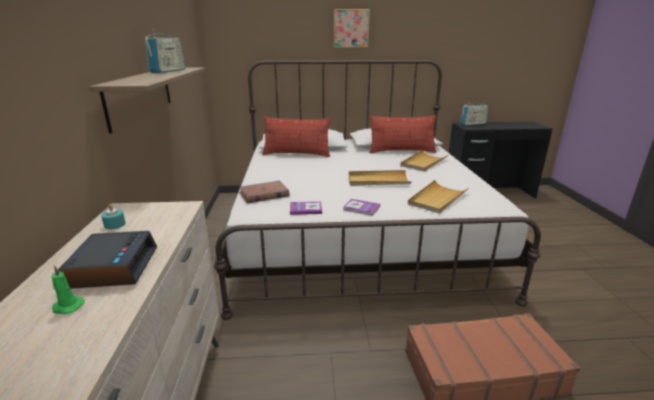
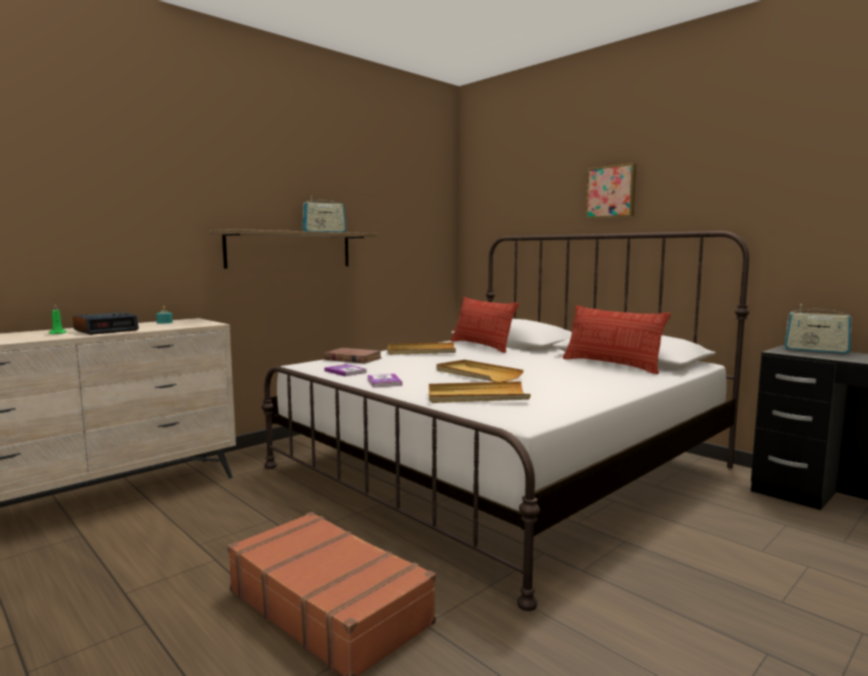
camera: 50 degrees right, 15 degrees down
(423, 162) = (595, 376): beige tray -> beige tray (421, 351)

